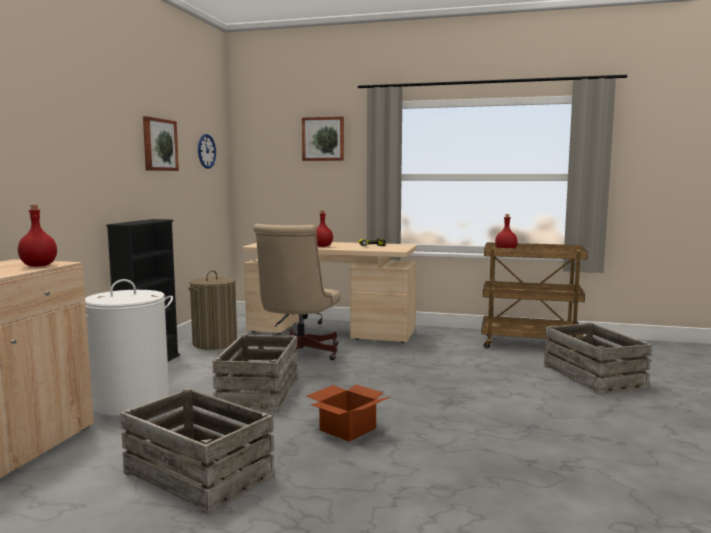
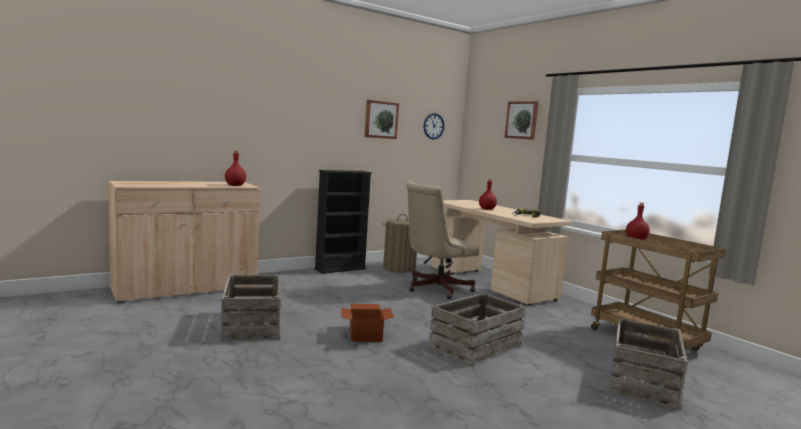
camera: 40 degrees right, 0 degrees up
(131, 401) = (294, 283): white laundry basket -> none
(258, 392) = (362, 300): crate -> crate (475, 345)

